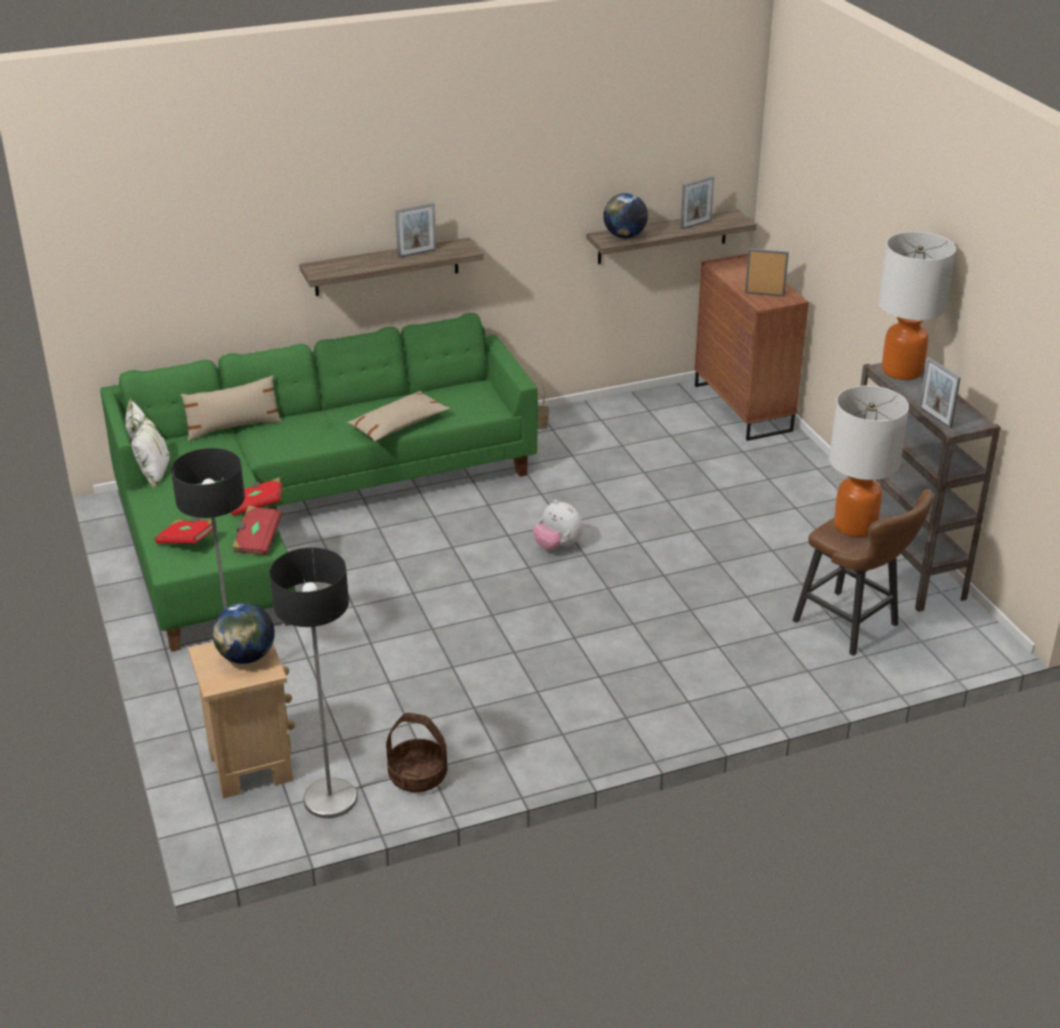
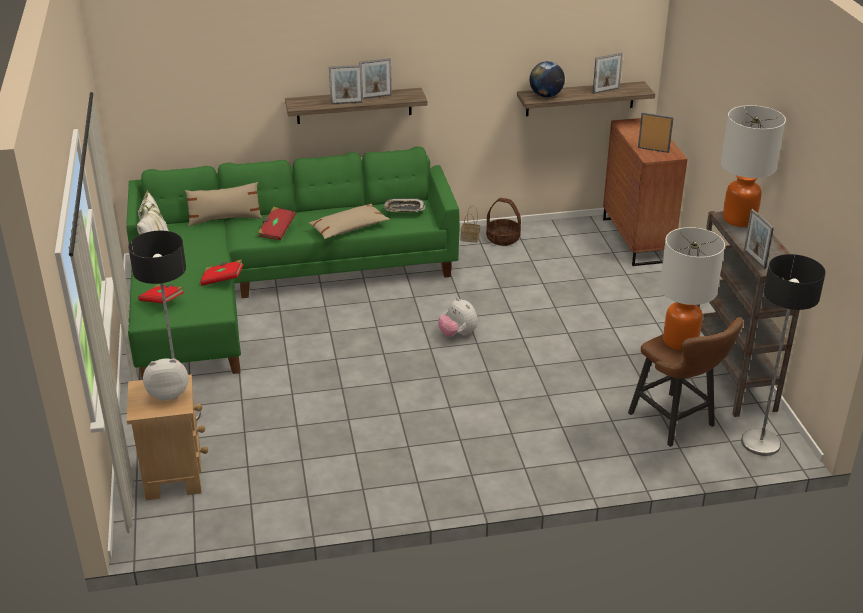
camera: 10 degrees right, 0 degrees up
(246, 657) = (168, 393): globe -> plush toy
(257, 540) = (214, 305): red book -> red book (276, 230)
(330, 798) = (225, 510): floor lamp -> floor lamp (760, 442)
(382, 264) = (346, 103): none -> picture frame
(417, 776) = (296, 501): basket -> basket (502, 238)
(462, 394) = (404, 209): none -> tray

